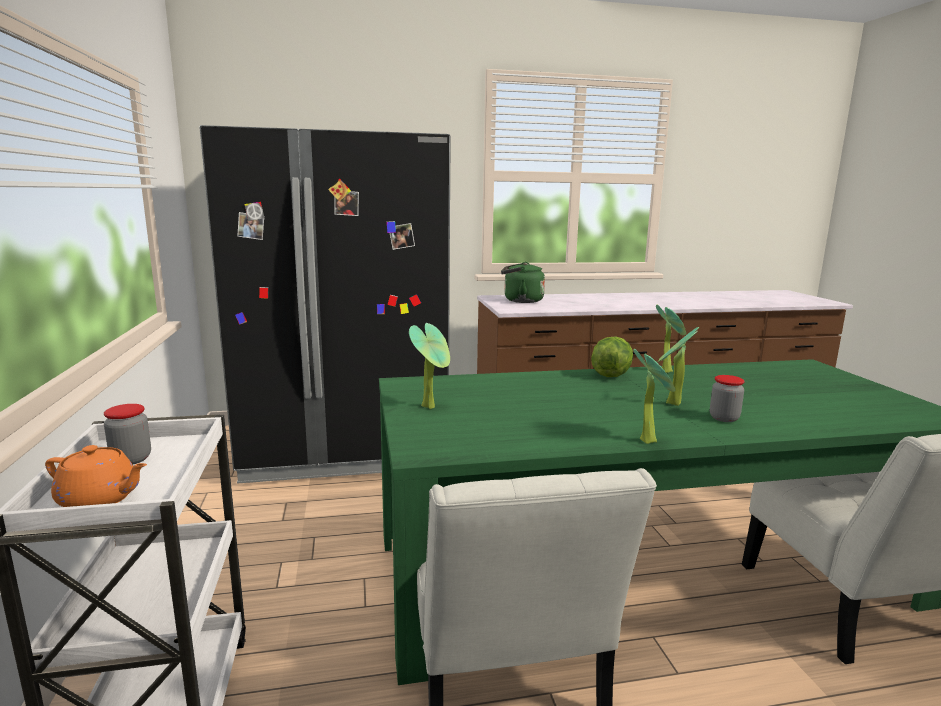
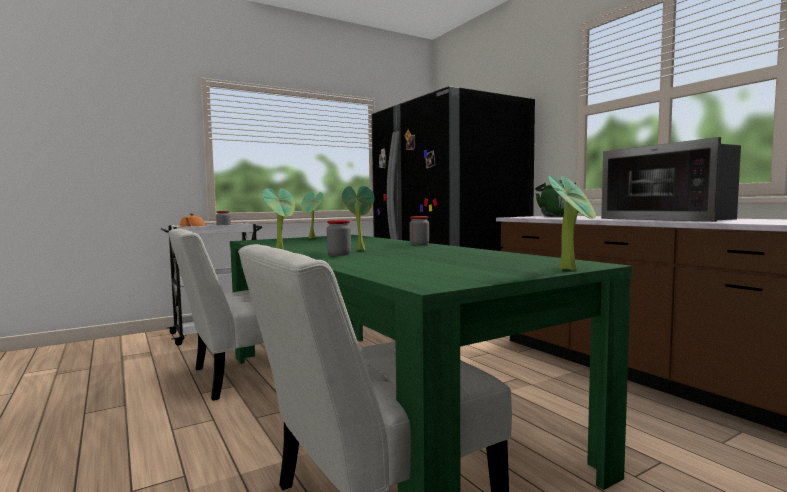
camera: 70 degrees right, 10 degrees down
(611, 374) = (419, 244): lettuce -> jar
(640, 300) = (670, 219): none -> microwave
(666, 371) = (455, 248): potted plant -> potted plant (571, 269)

